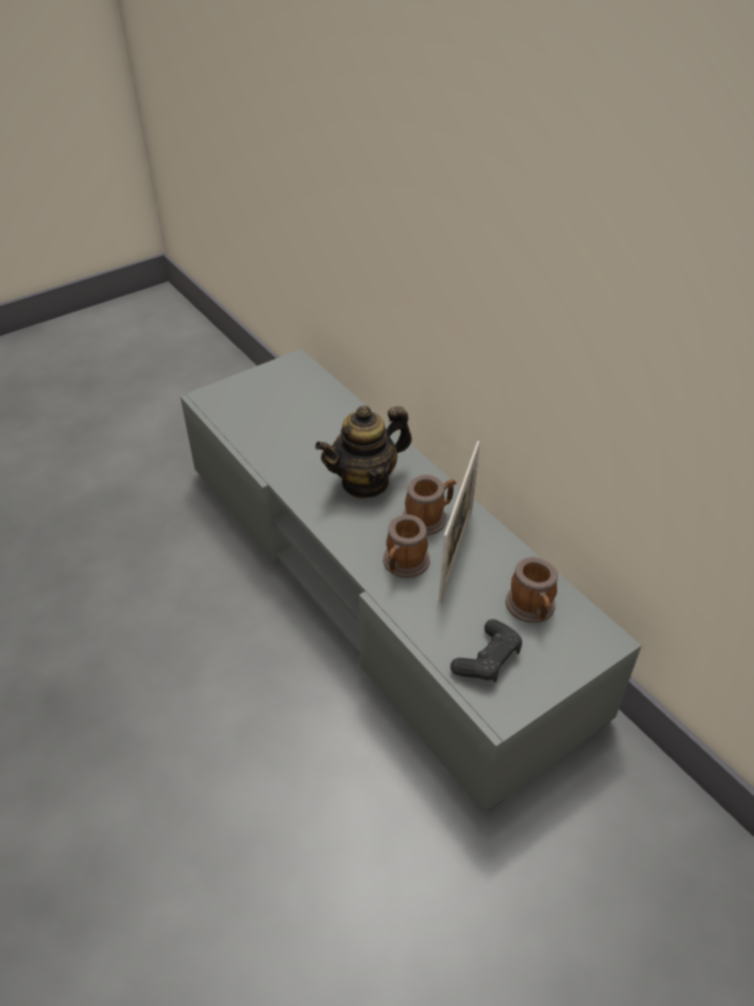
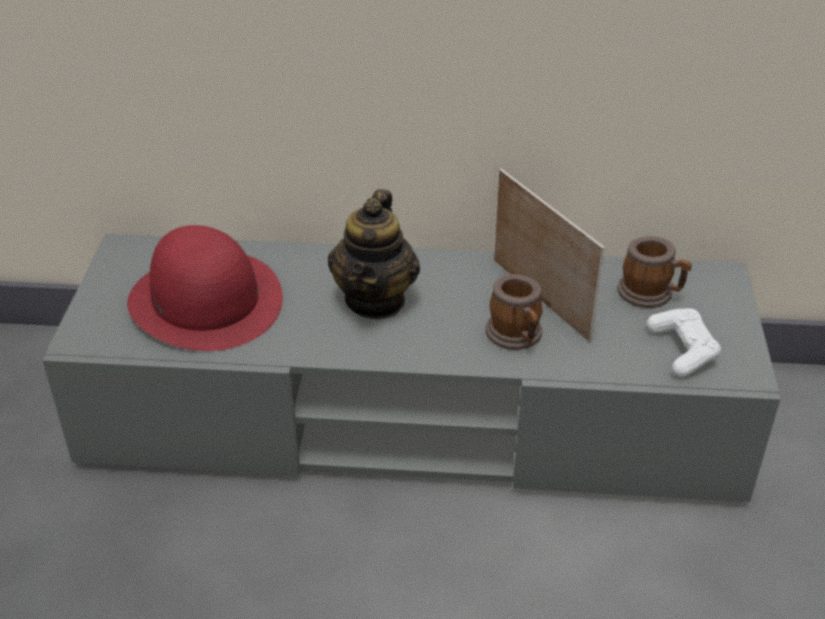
camera: 50 degrees left, 5 degrees down
(287, 418) = (206, 301): none -> red hat
(428, 518) = (474, 289): mug -> none
(487, 659) = (682, 350): black game controller -> white game controller

